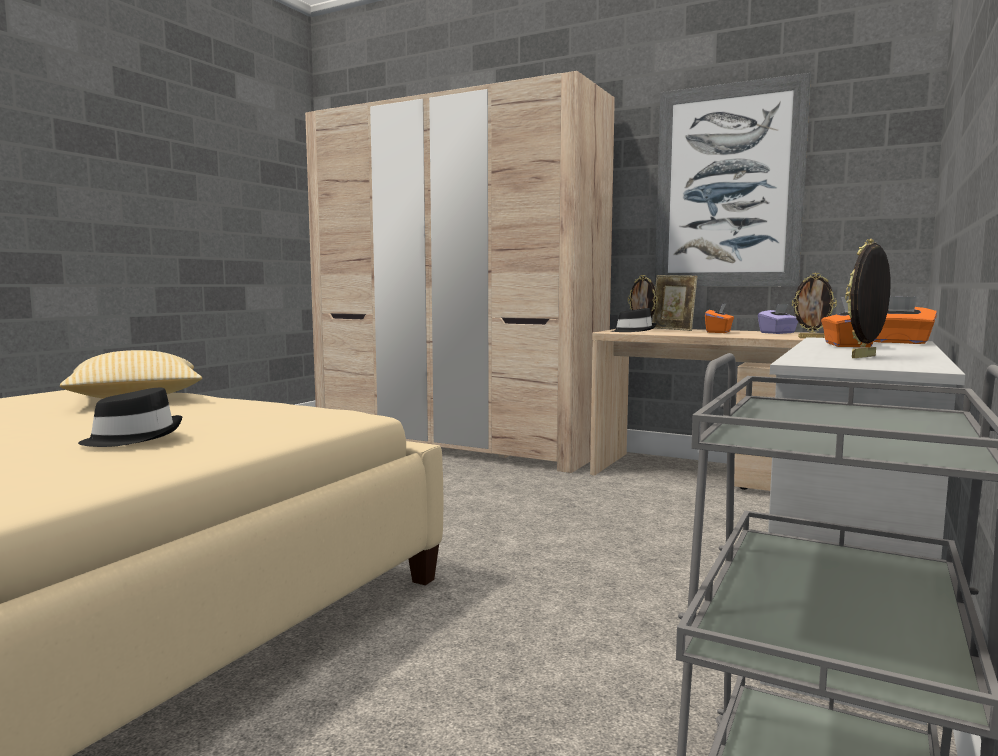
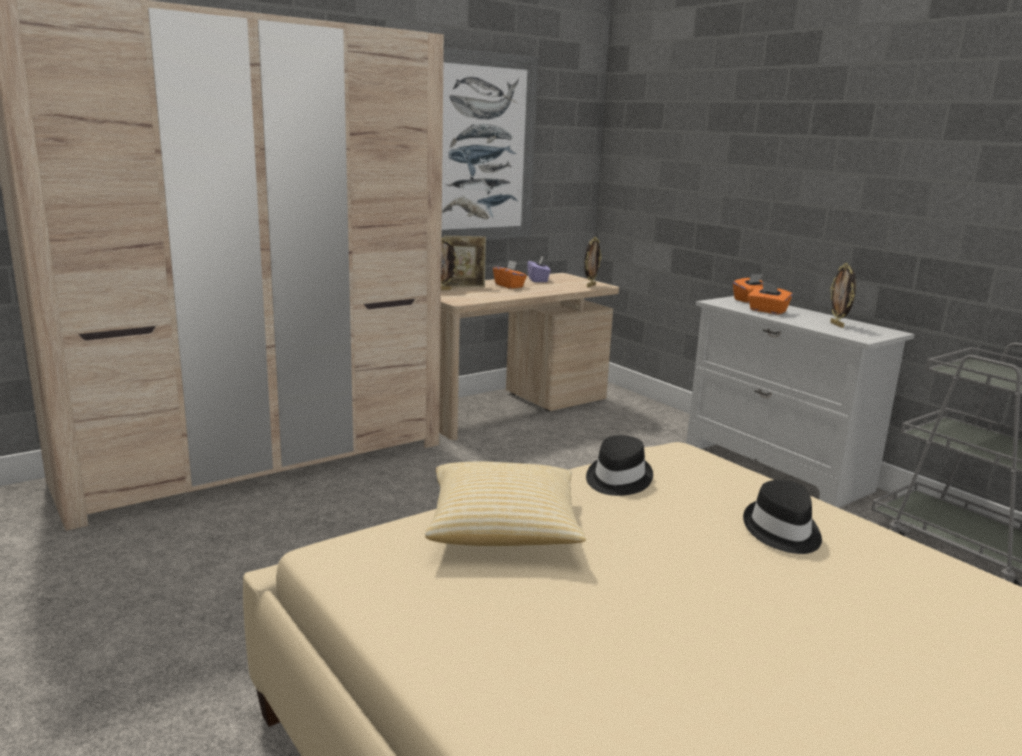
camera: 65 degrees left, 10 degrees up
(633, 331) = (462, 296): black hat -> black hat (617, 479)

